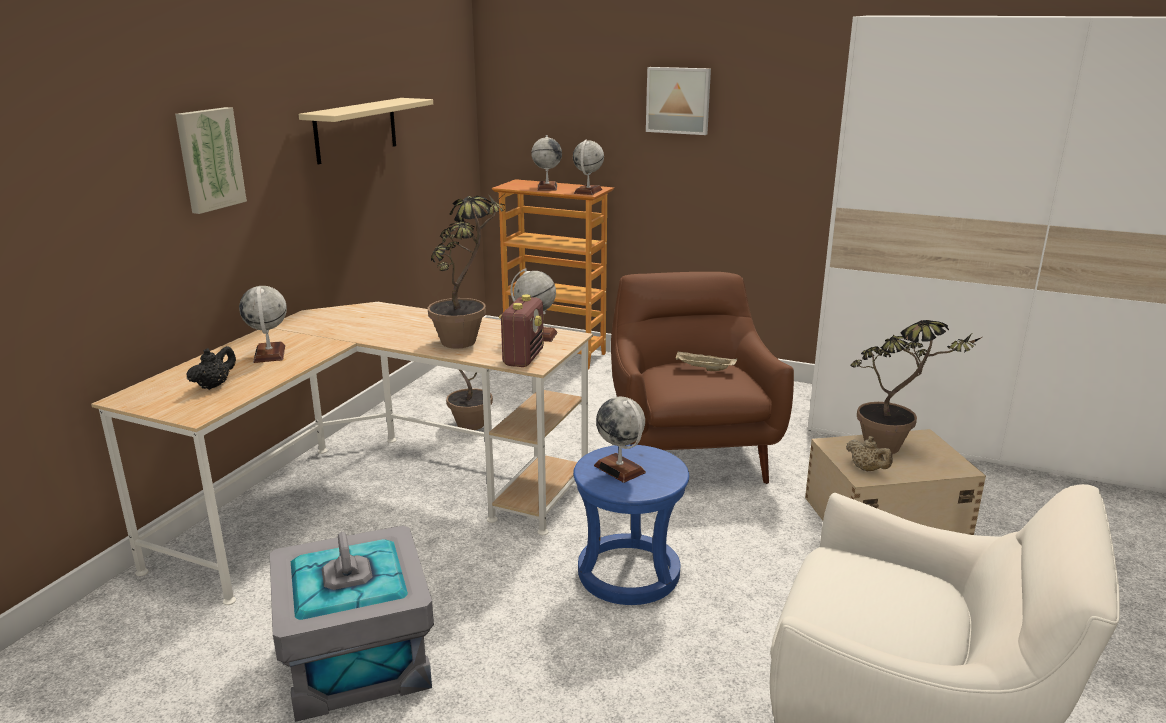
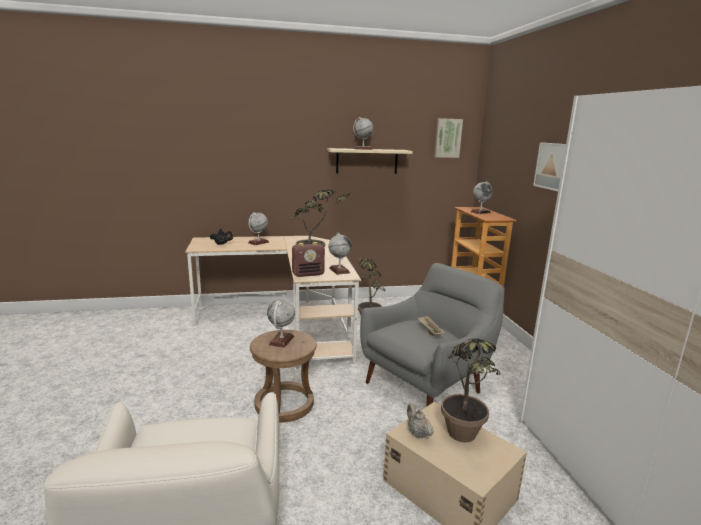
camera: 55 degrees right, 5 degrees down
(209, 159) = (270, 160): picture -> picture (447, 138)
(359, 660) = (174, 363): grey storage box -> none
(588, 191) = (492, 218): globe -> globe (363, 149)
(629, 573) = (284, 404): blue stool -> brown stool
(689, 453) = (426, 385): brown armchair -> grey armchair
(867, 469) = (417, 433): beige teapot -> beige teapot turned 135 degrees clockwise

